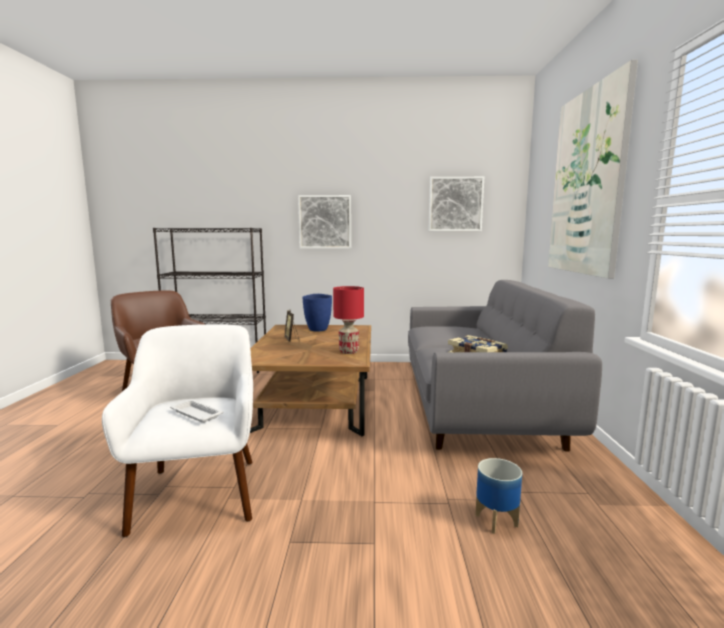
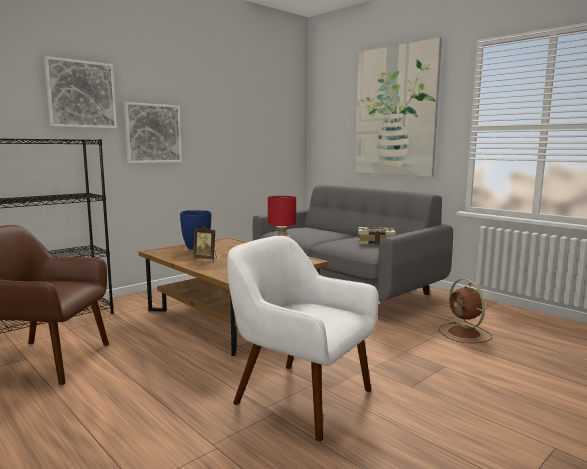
camera: 45 degrees left, 0 degrees up
(196, 414) = (321, 315): white tray -> none
(455, 204) = (262, 120): picture -> picture (81, 94)
(496, 521) = (465, 334): planter -> brown fan

